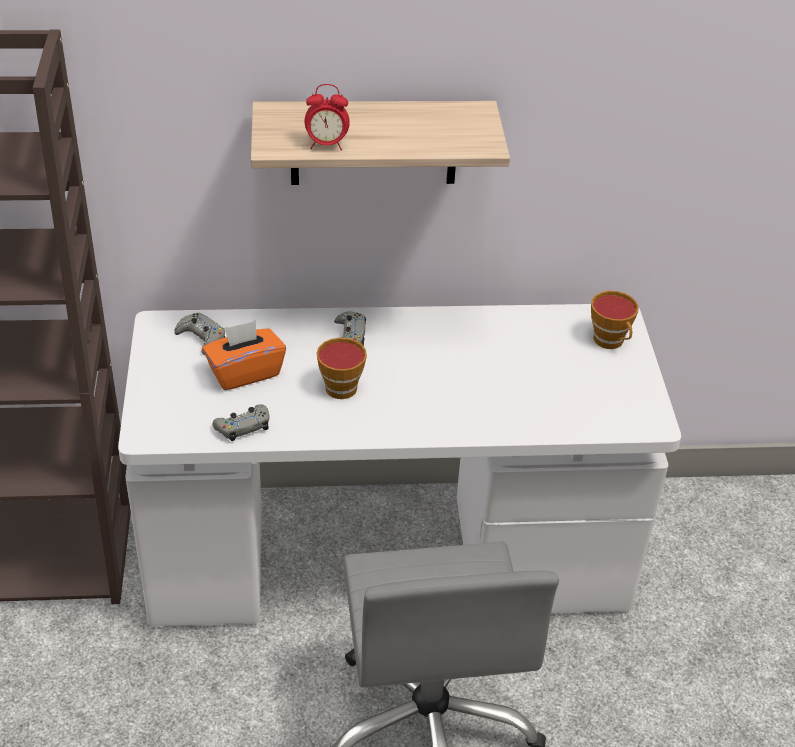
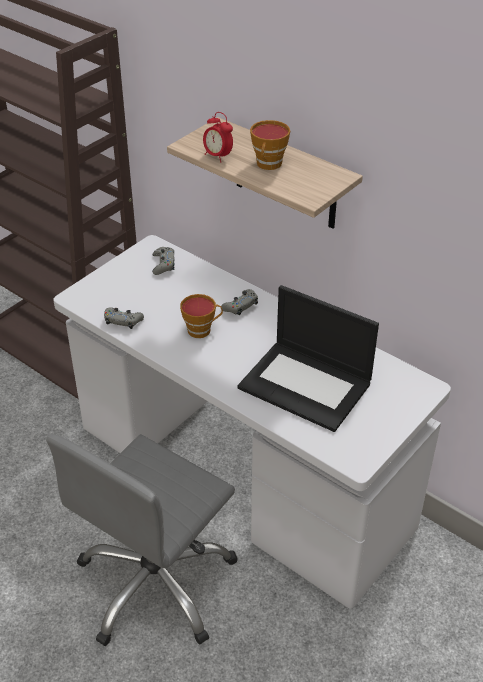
camera: 45 degrees right, 0 degrees up
(245, 372) = (161, 294): orange tissue box -> none
(518, 379) = (307, 385): none -> laptop
(611, 341) = (399, 398): cup -> cup (268, 165)

